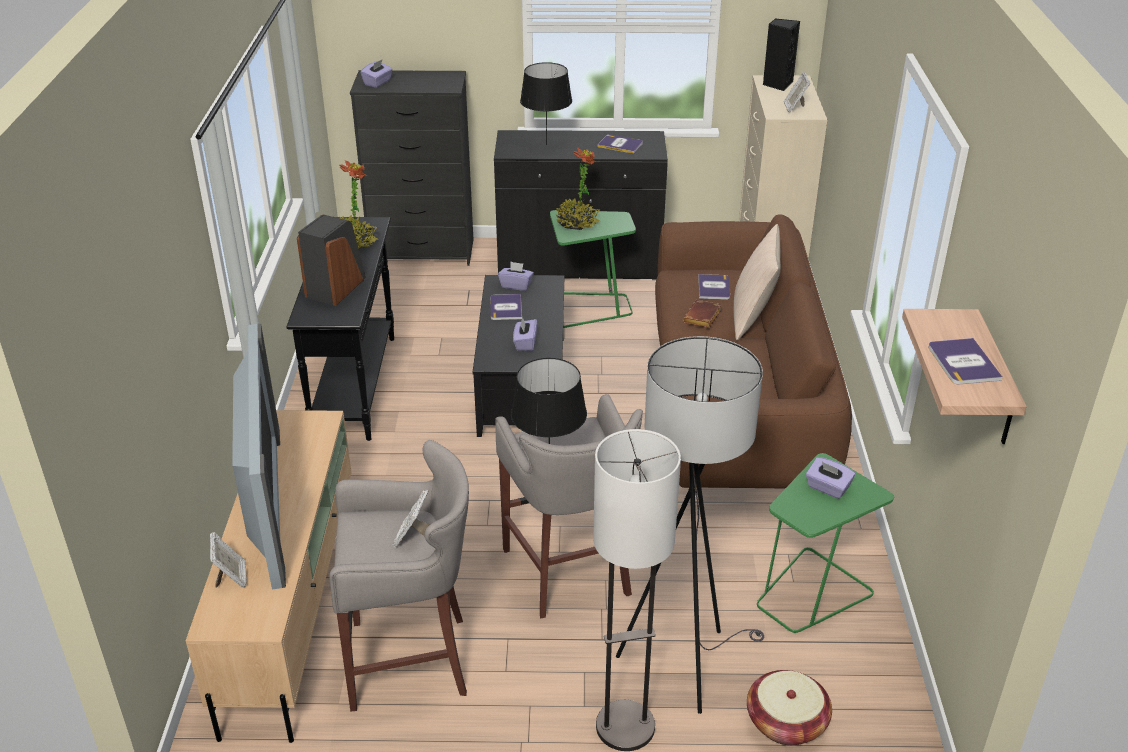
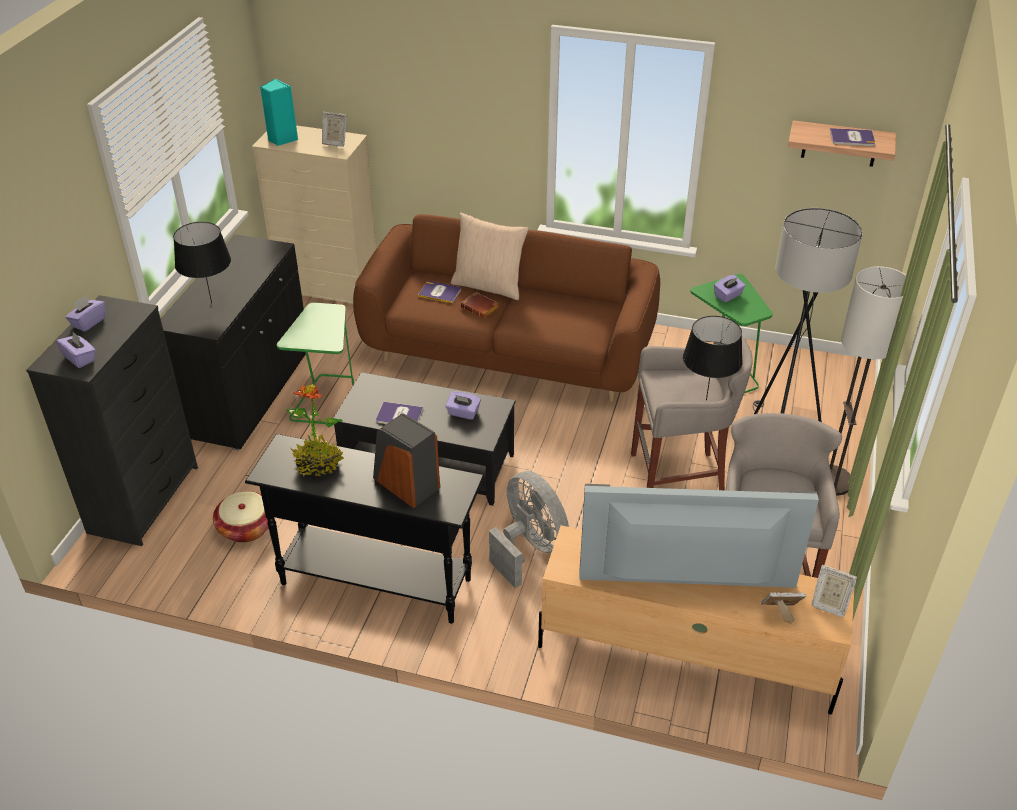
camera: 75 degrees left, 5 degrees up
(412, 536) = (779, 481): picture frame -> picture frame (828, 604)
(421, 471) = (529, 548): none -> grey fan
(516, 285) = (363, 403): purple tissue box -> purple tissue box (88, 322)
(576, 224) = (313, 335): potted plant -> none
(620, 144) = (245, 262): book -> none
(777, 84) = (282, 139): black speaker -> turquoise speaker
(786, 722) = (833, 410): basket -> basket (246, 528)

